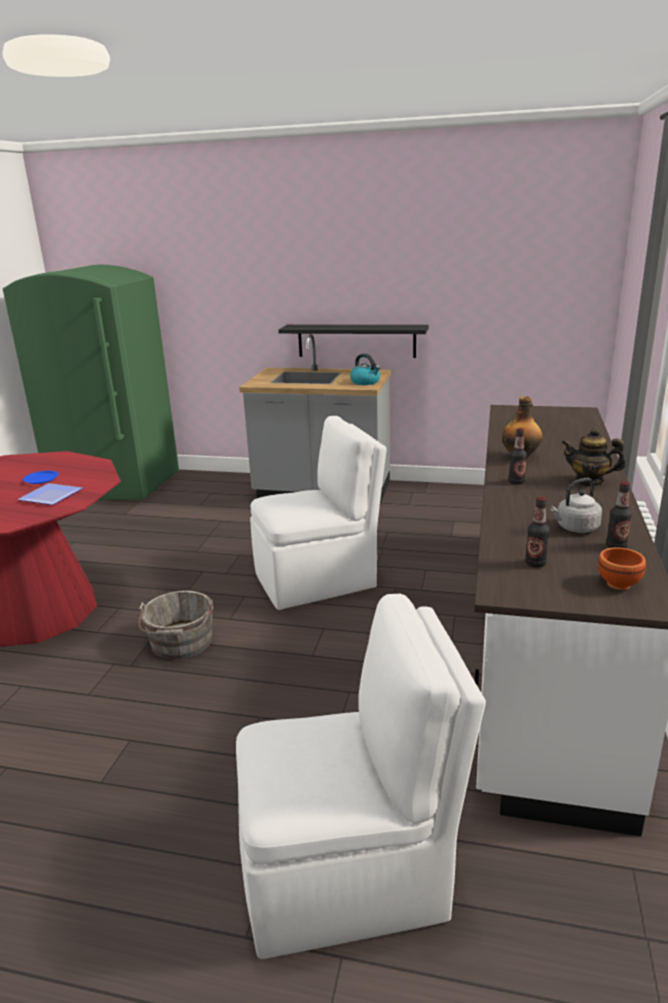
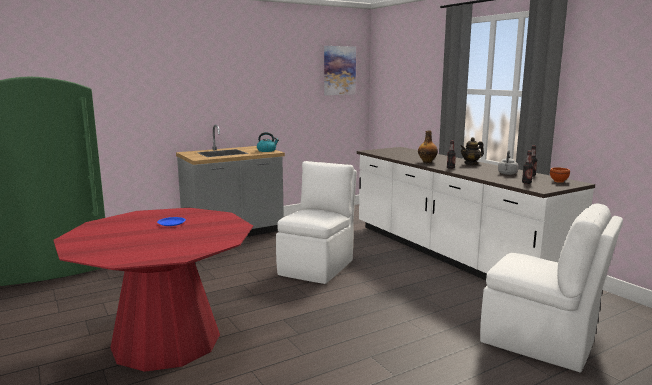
camera: 45 degrees left, 10 degrees down
(51, 496) = (209, 226): plate -> none
(181, 644) = (305, 314): grey bucket -> none
(349, 874) = (540, 343): white chair -> white chair turned 90 degrees clockwise
(356, 341) = (238, 128): black shelf -> none
(551, 246) = (339, 70): none -> picture

